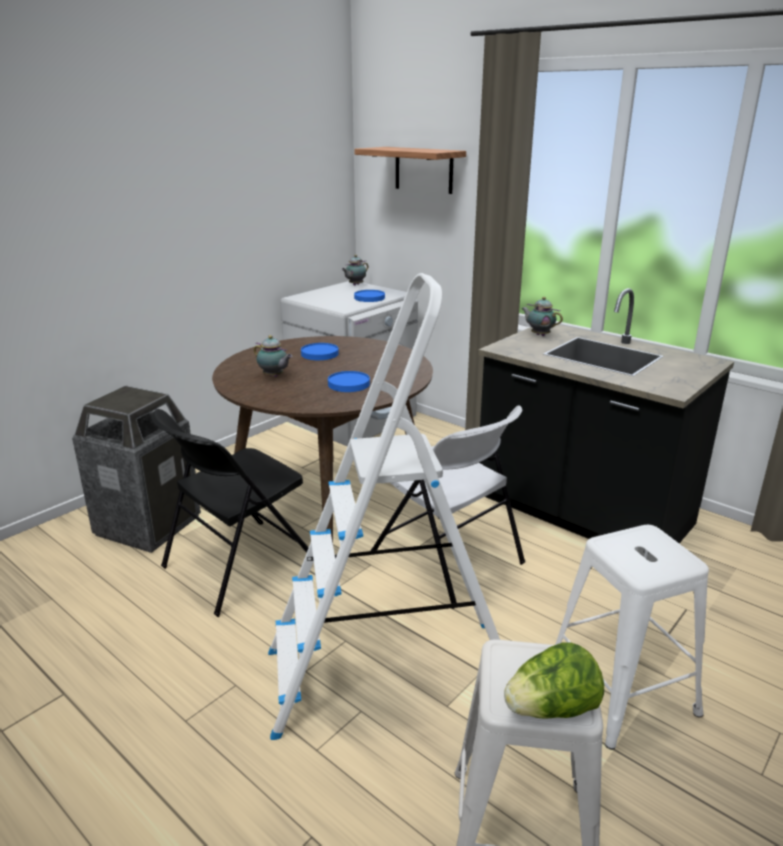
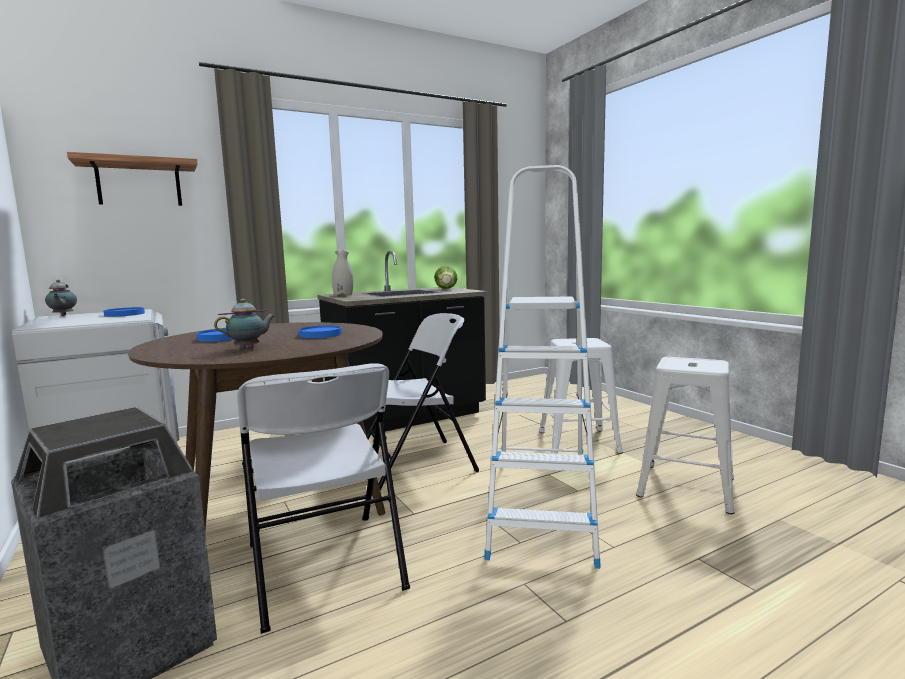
camera: 70 degrees left, 15 degrees down
(240, 564) = (323, 566): black chair -> white chair
(539, 335) = (343, 295): teapot -> white vase
(551, 709) = (714, 363): lettuce -> lettuce (446, 289)

